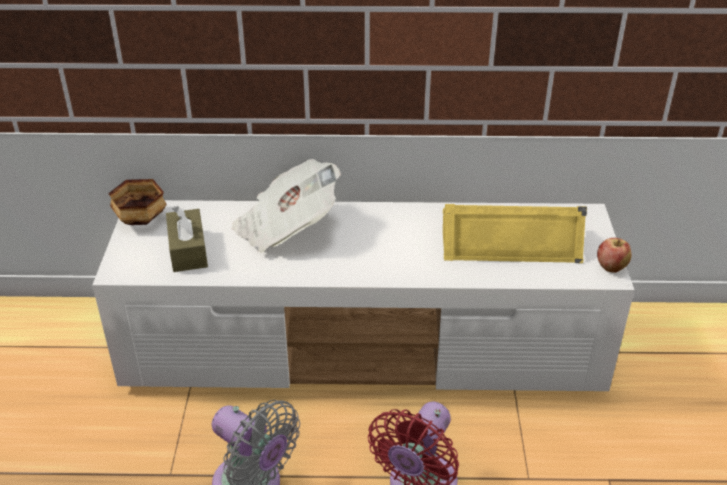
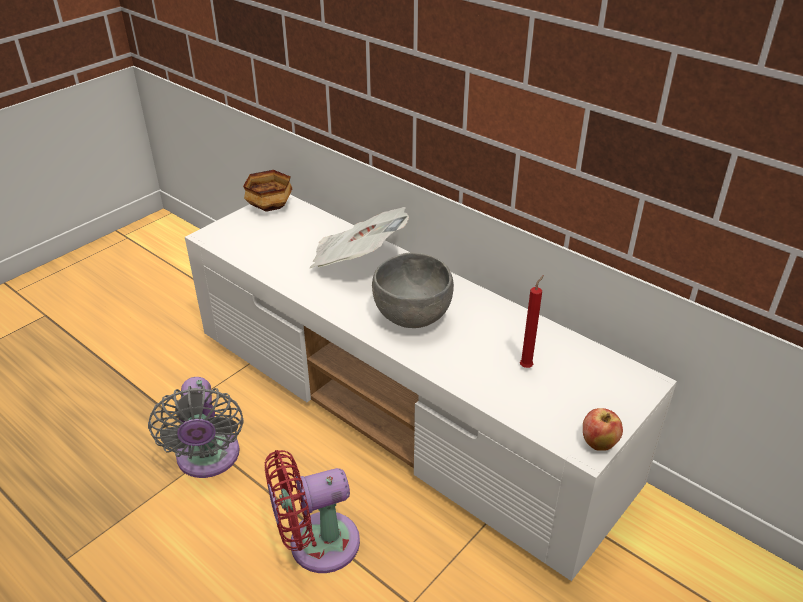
camera: 40 degrees right, 0 degrees up
(188, 250) = (270, 243): brown tissue box -> none
(388, 250) = (411, 317): none -> grey bowl
(510, 242) = (527, 366): yellow speaker -> red candle

